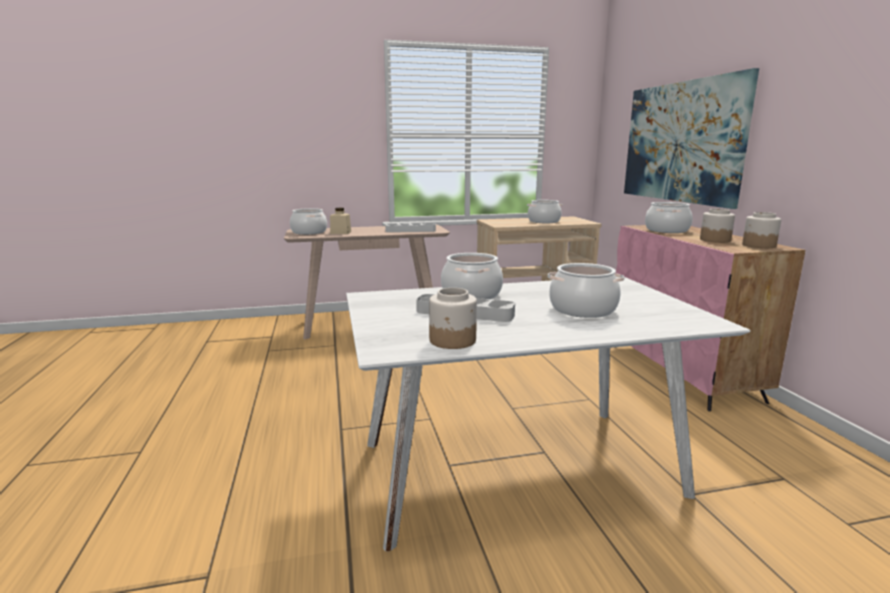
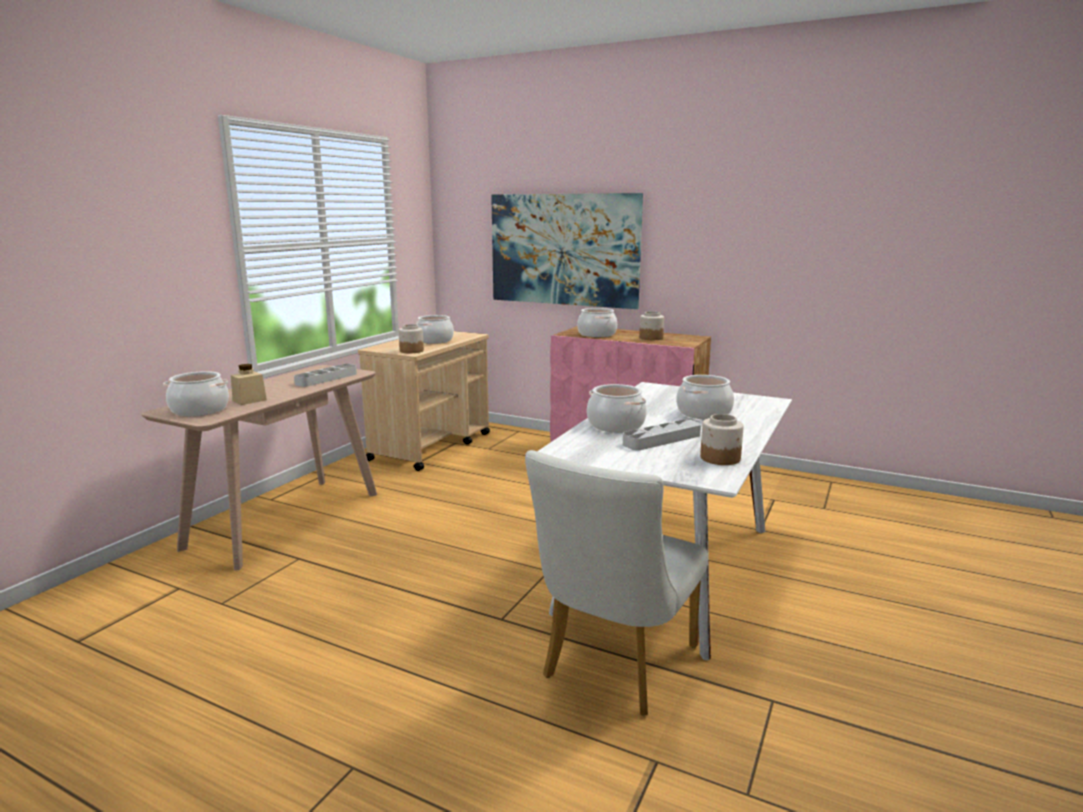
camera: 50 degrees left, 0 degrees up
(324, 502) = (614, 667): none -> white chair
(758, 245) = (684, 338): jar -> jar (411, 351)

